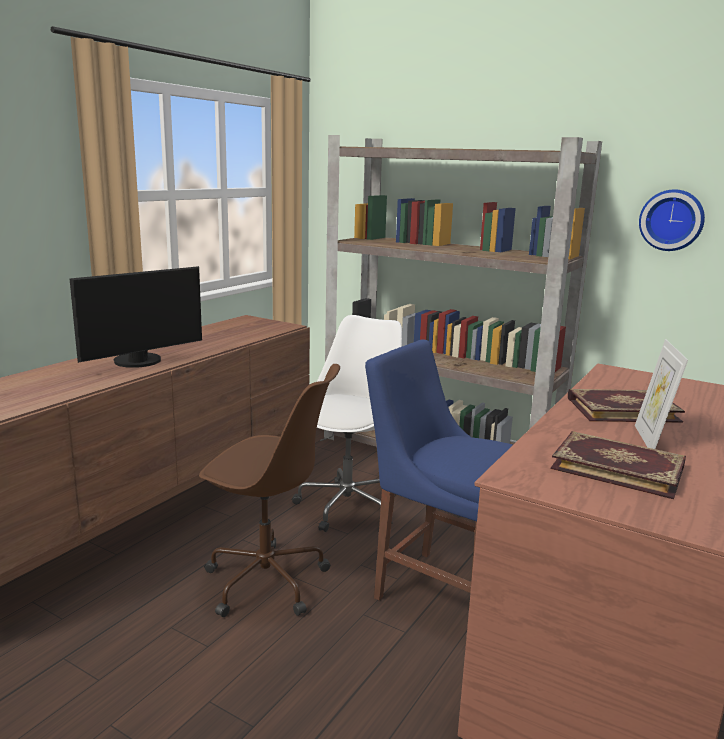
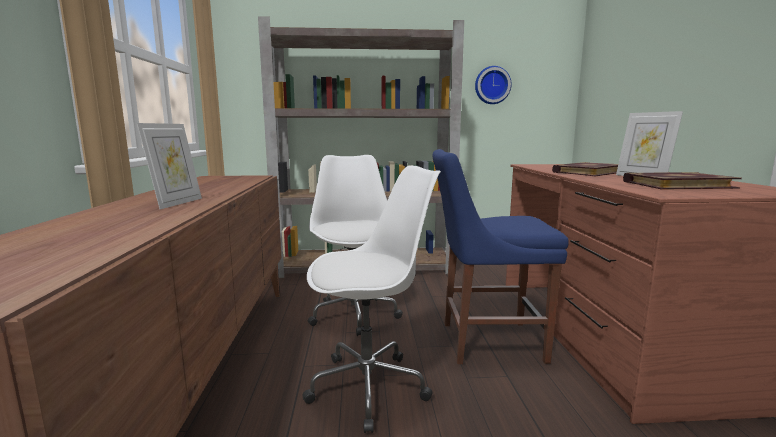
camera: 35 degrees left, 5 degrees down
(140, 362) = (176, 203): monitor -> picture frame
(269, 582) = (371, 387): brown office chair -> white office chair

